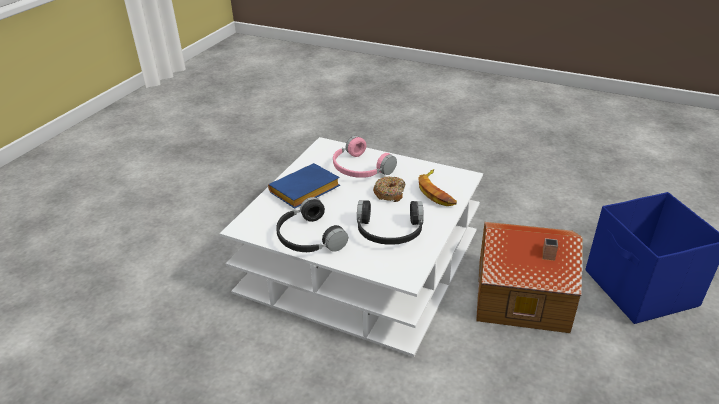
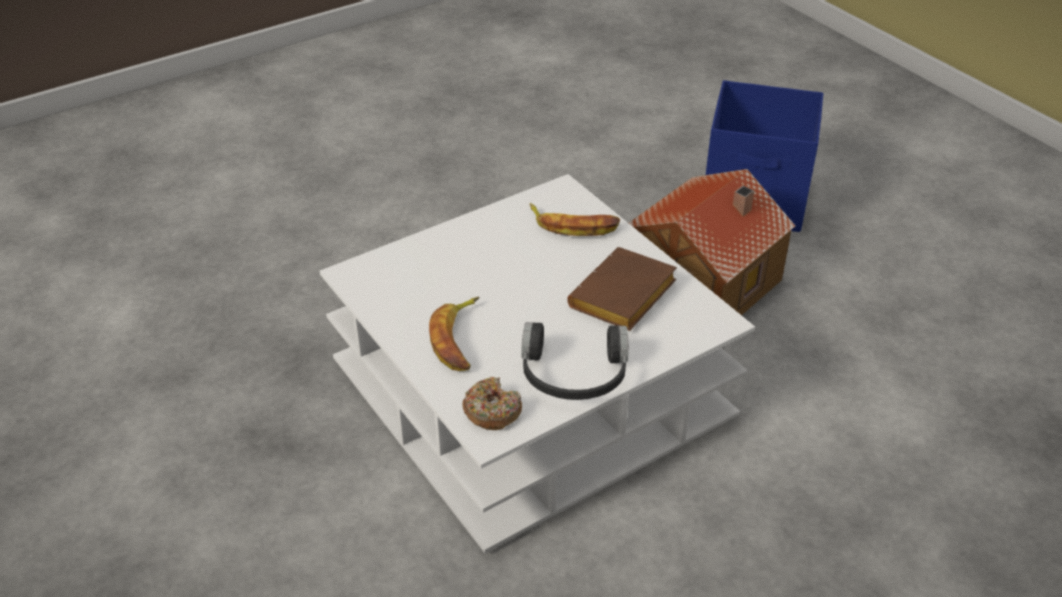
camera: 60 degrees left, 5 degrees up
(304, 192) = (458, 339): blue book -> banana
(359, 169) = (453, 266): pink headphones -> none
(389, 193) = (539, 264): donut -> donut (492, 411)
(389, 232) = (623, 299): black headphones -> brown book

